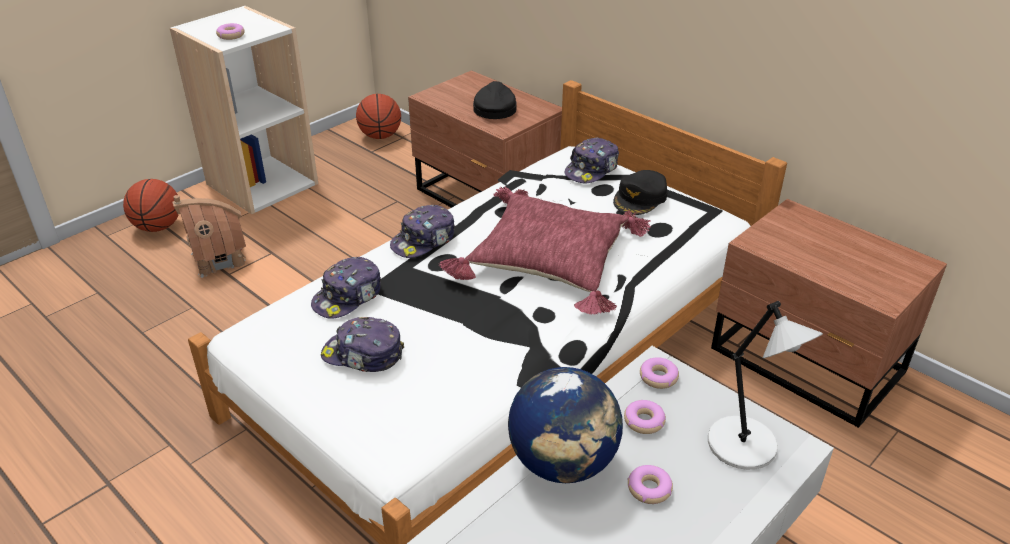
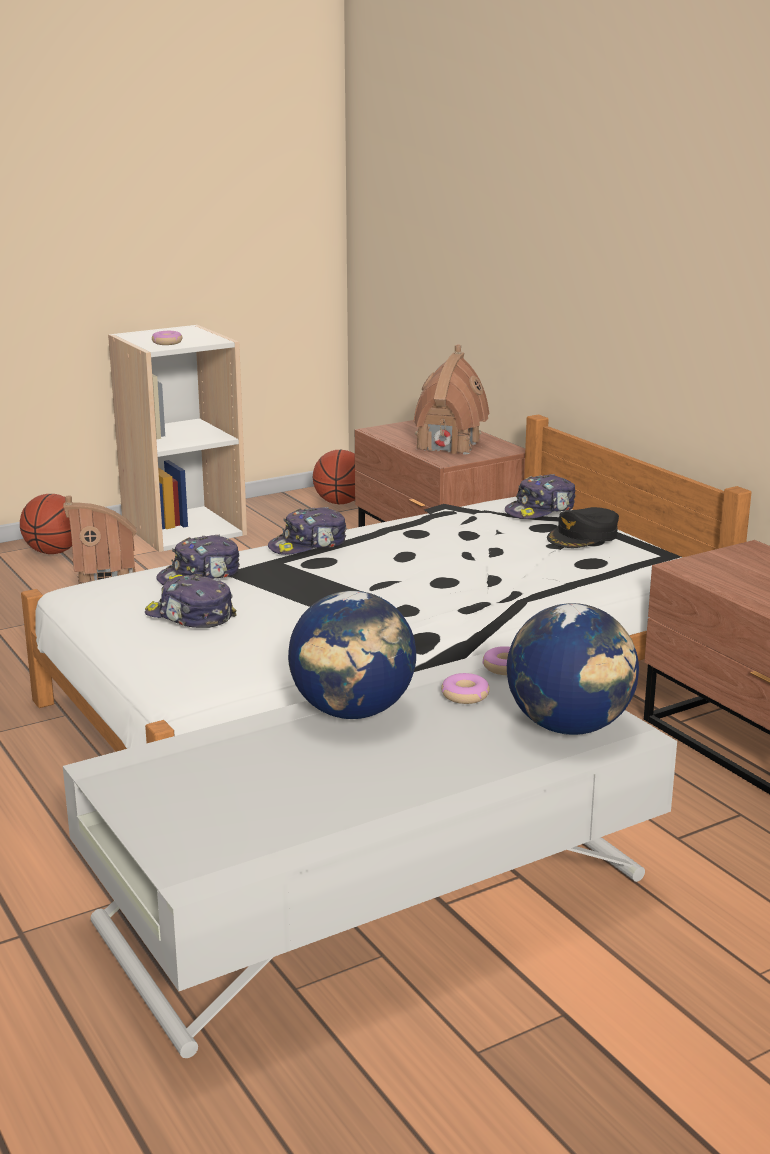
camera: 15 degrees right, 15 degrees down
(494, 108) = (448, 444): black cap -> toy house
(549, 255) = (443, 568): red pillow -> none
(649, 489) = (435, 741): donut -> none
(745, 446) = (570, 727): grey table lamp -> globe

